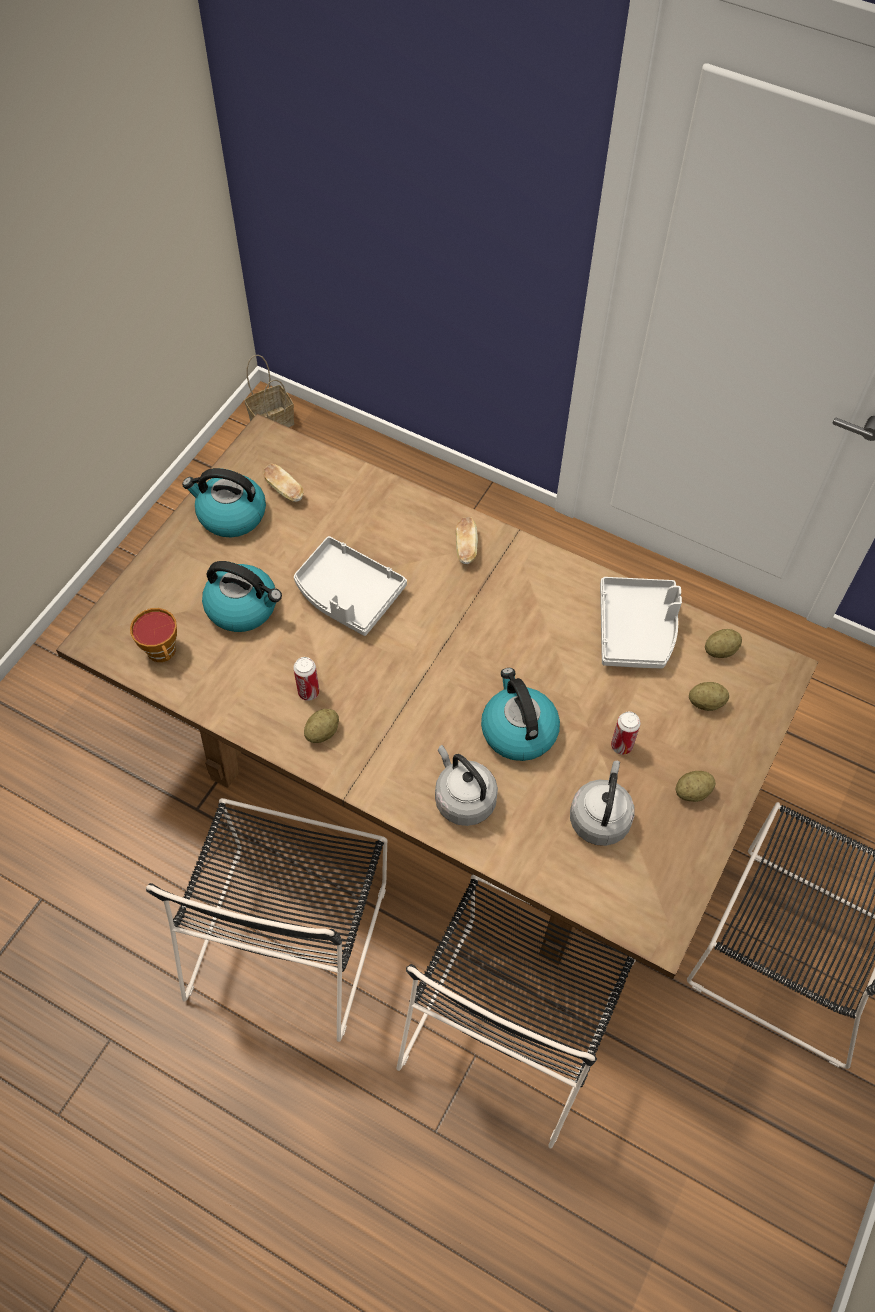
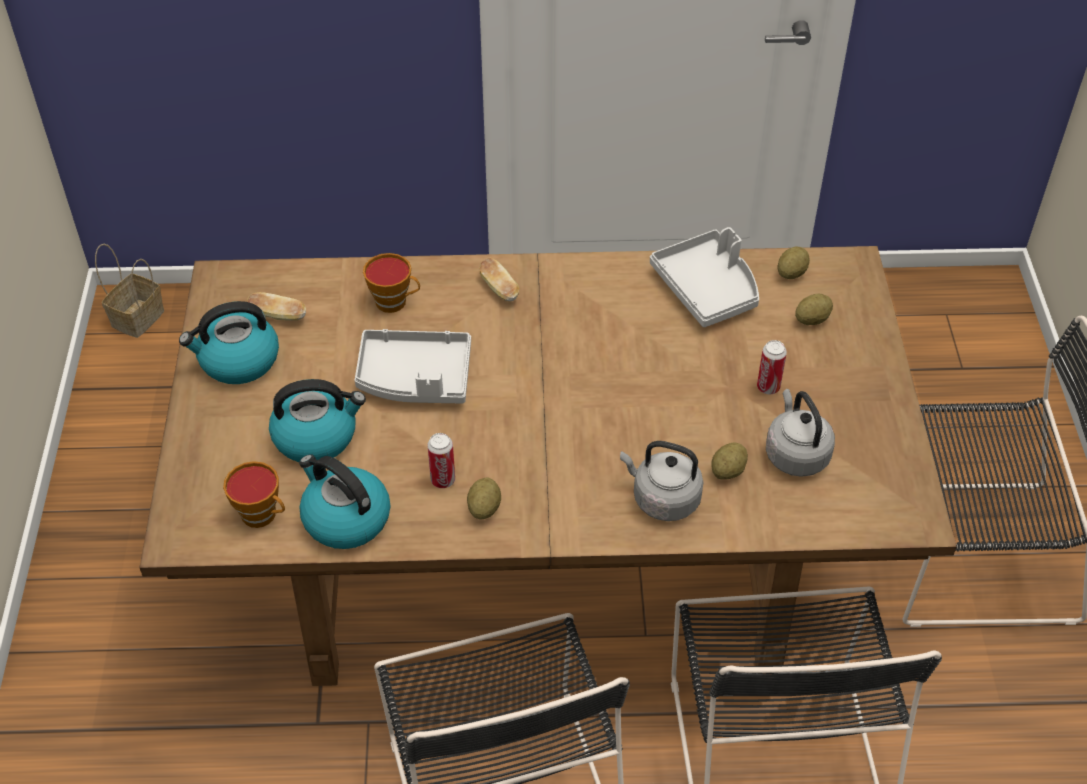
camera: 30 degrees left, 10 degrees down
(378, 520) = (395, 302): none -> cup
(518, 730) = (667, 418): kettle -> kettle (345, 518)
(692, 792) = (856, 395): potato -> potato (728, 471)

